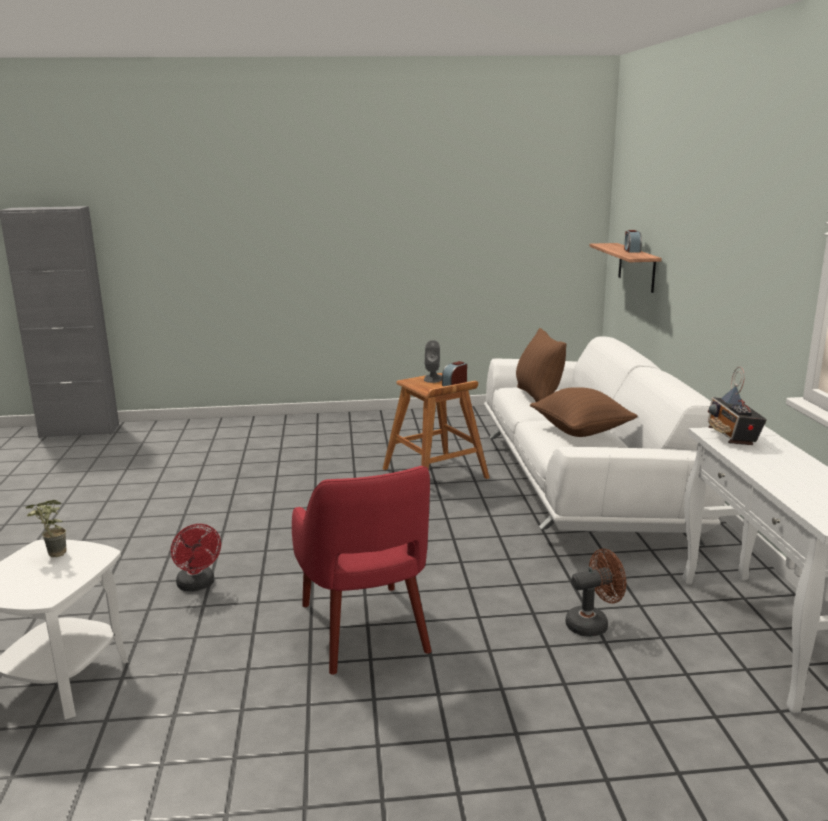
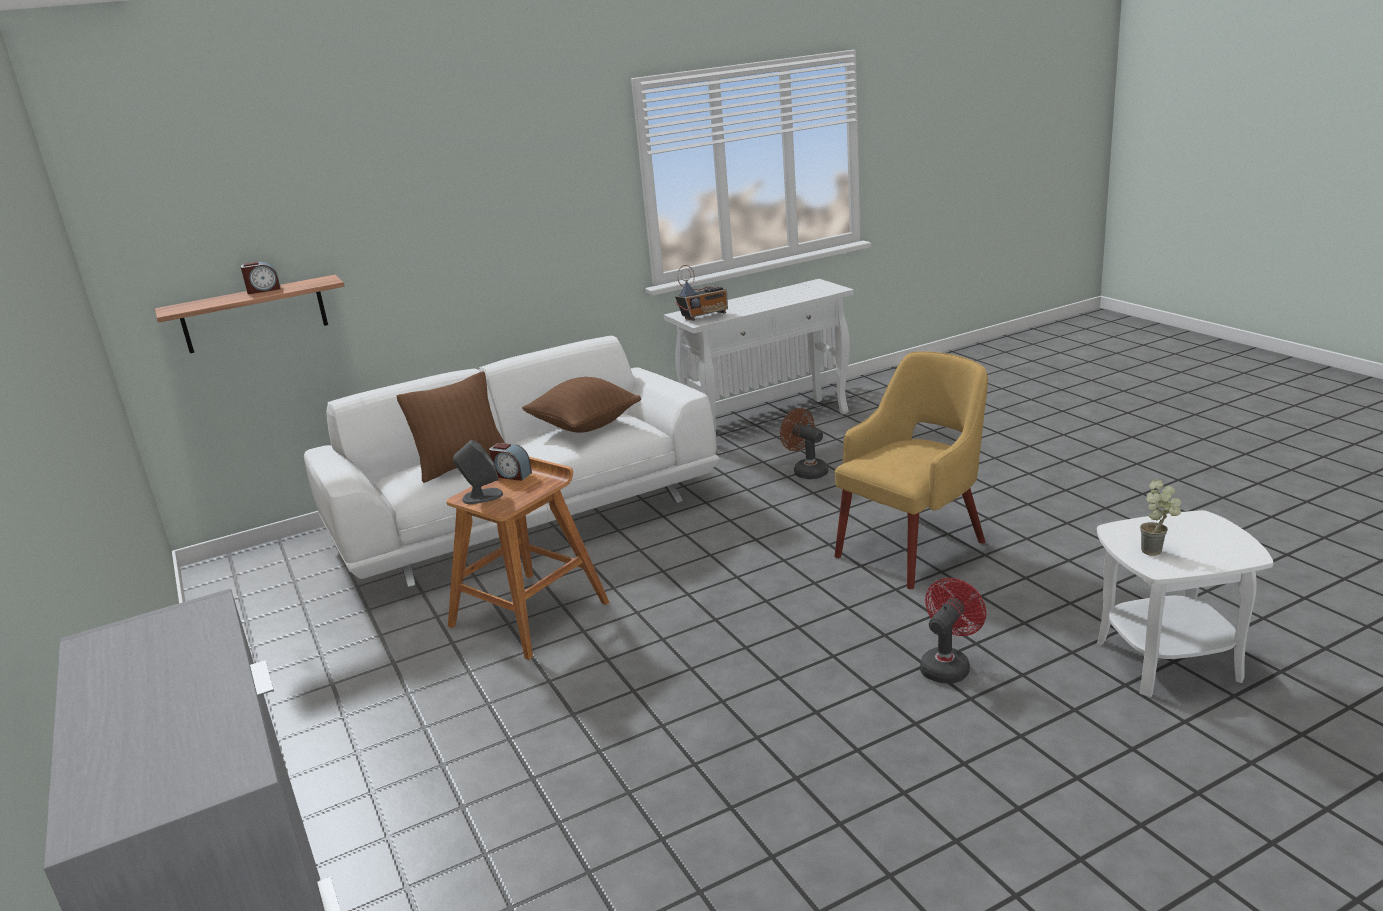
camera: 110 degrees left, 5 degrees up
(365, 630) = (914, 547): red armchair -> yellow armchair

